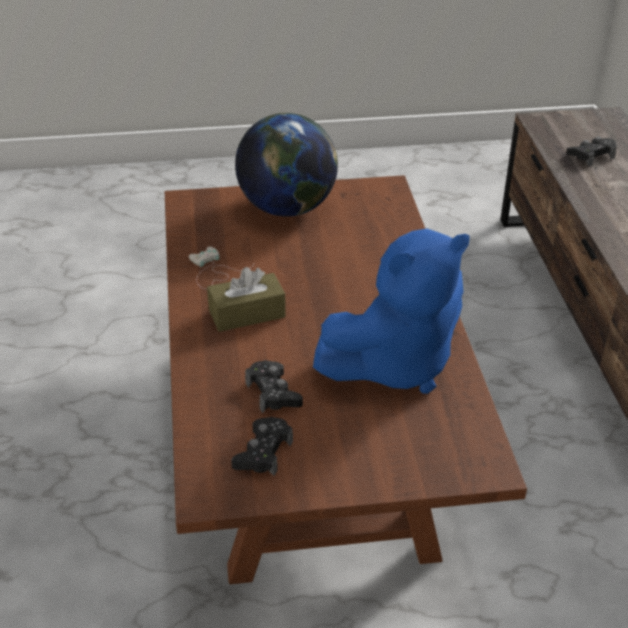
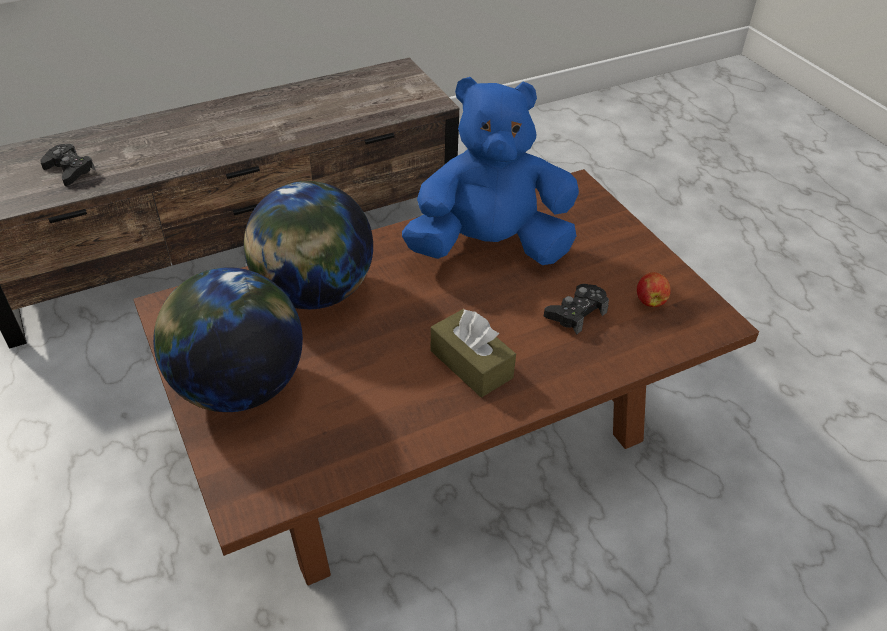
camera: 110 degrees left, 5 degrees up
(213, 271) = (406, 417): white game controller -> none
(263, 453) = (650, 301): black game controller -> apple
(373, 251) = (314, 293): none -> globe
(395, 363) = (490, 247): blue plush toy -> blue plush toy turned 45 degrees counterclockwise

